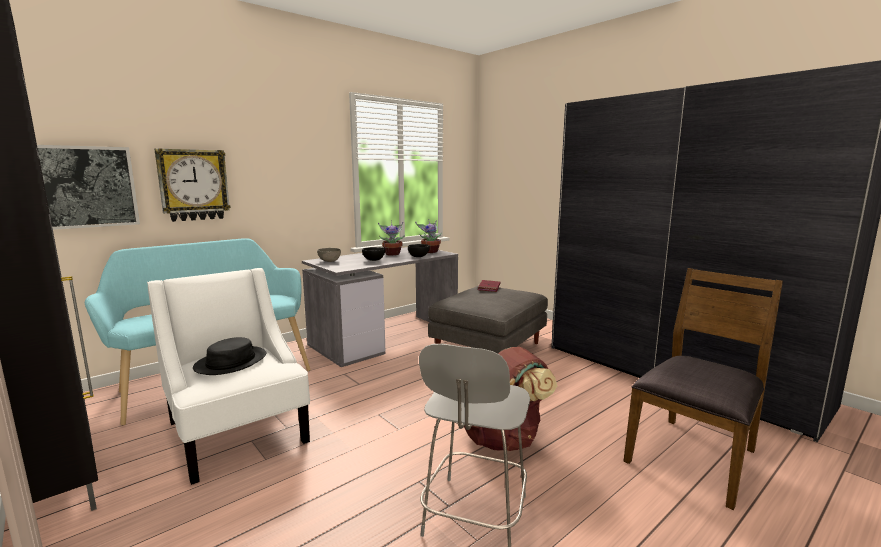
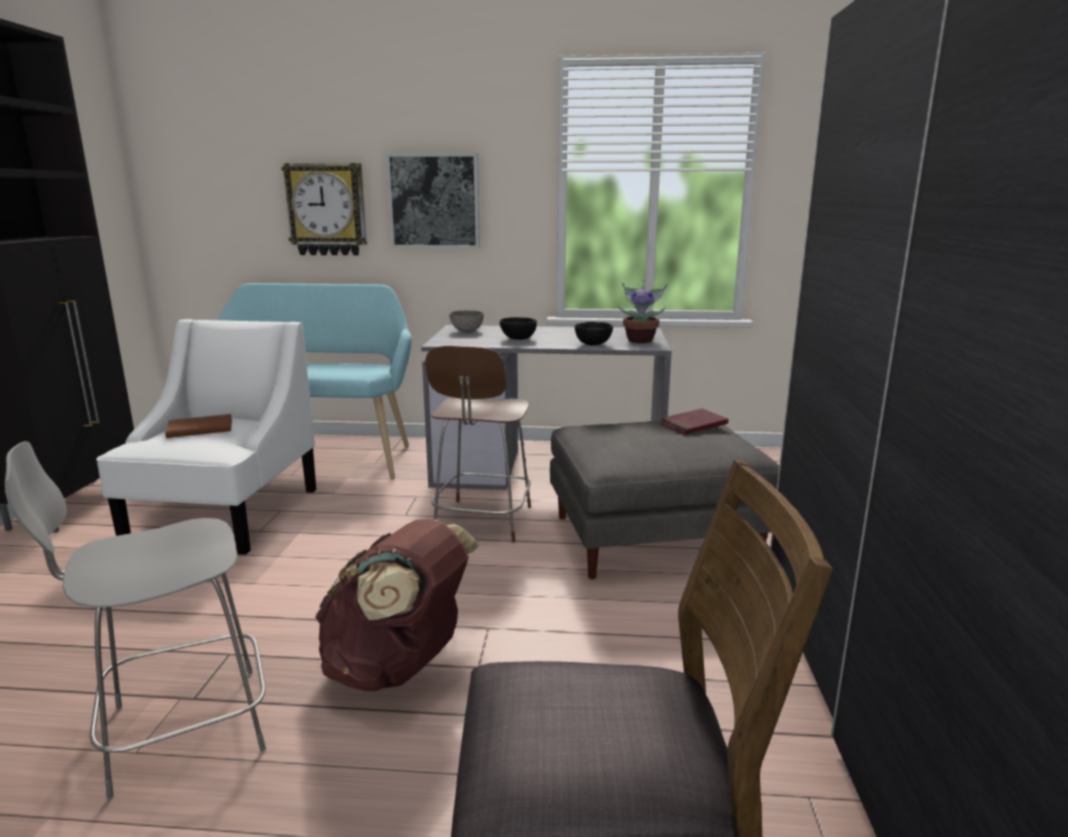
camera: 45 degrees right, 5 degrees up
(86, 187) = (222, 210): picture -> picture (434, 201)
(231, 362) = (200, 428): black hat -> brown book
(392, 254) = (575, 334): potted plant -> none
(407, 371) = (482, 522): none -> brown chair

